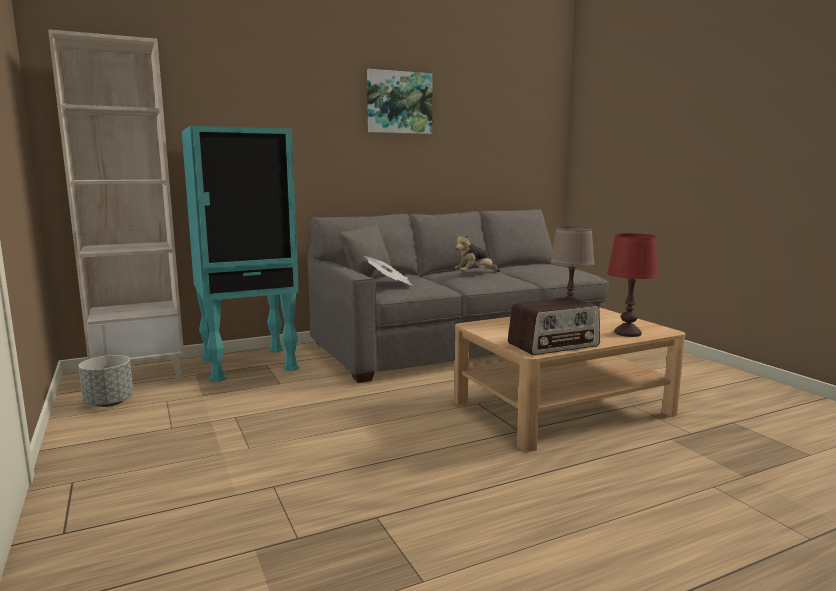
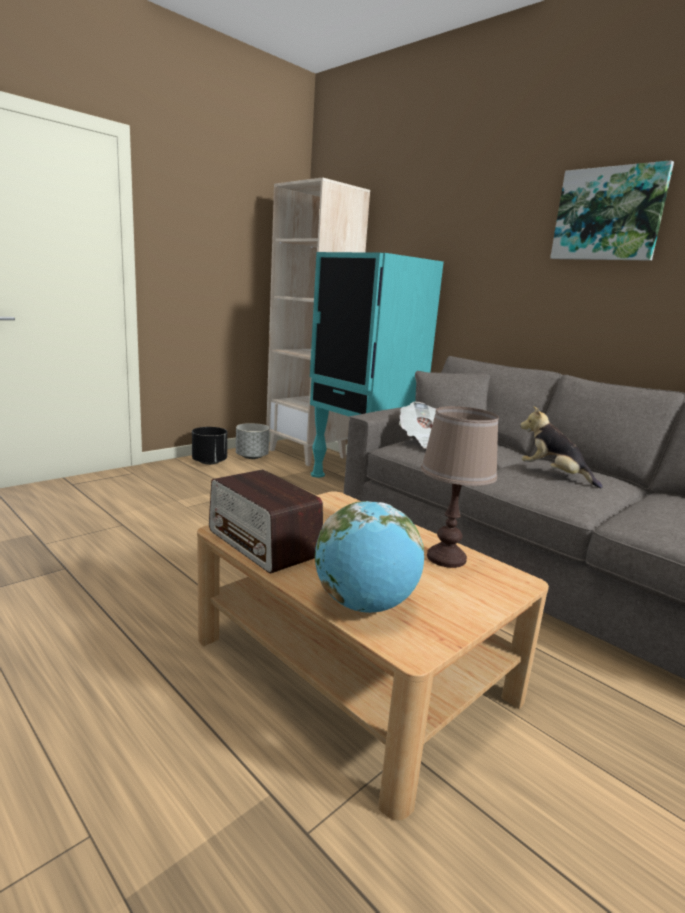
camera: 70 degrees right, 5 degrees up
(95, 428) = (210, 462): none -> black planter
(628, 333) = (365, 605): red table lamp -> globe

